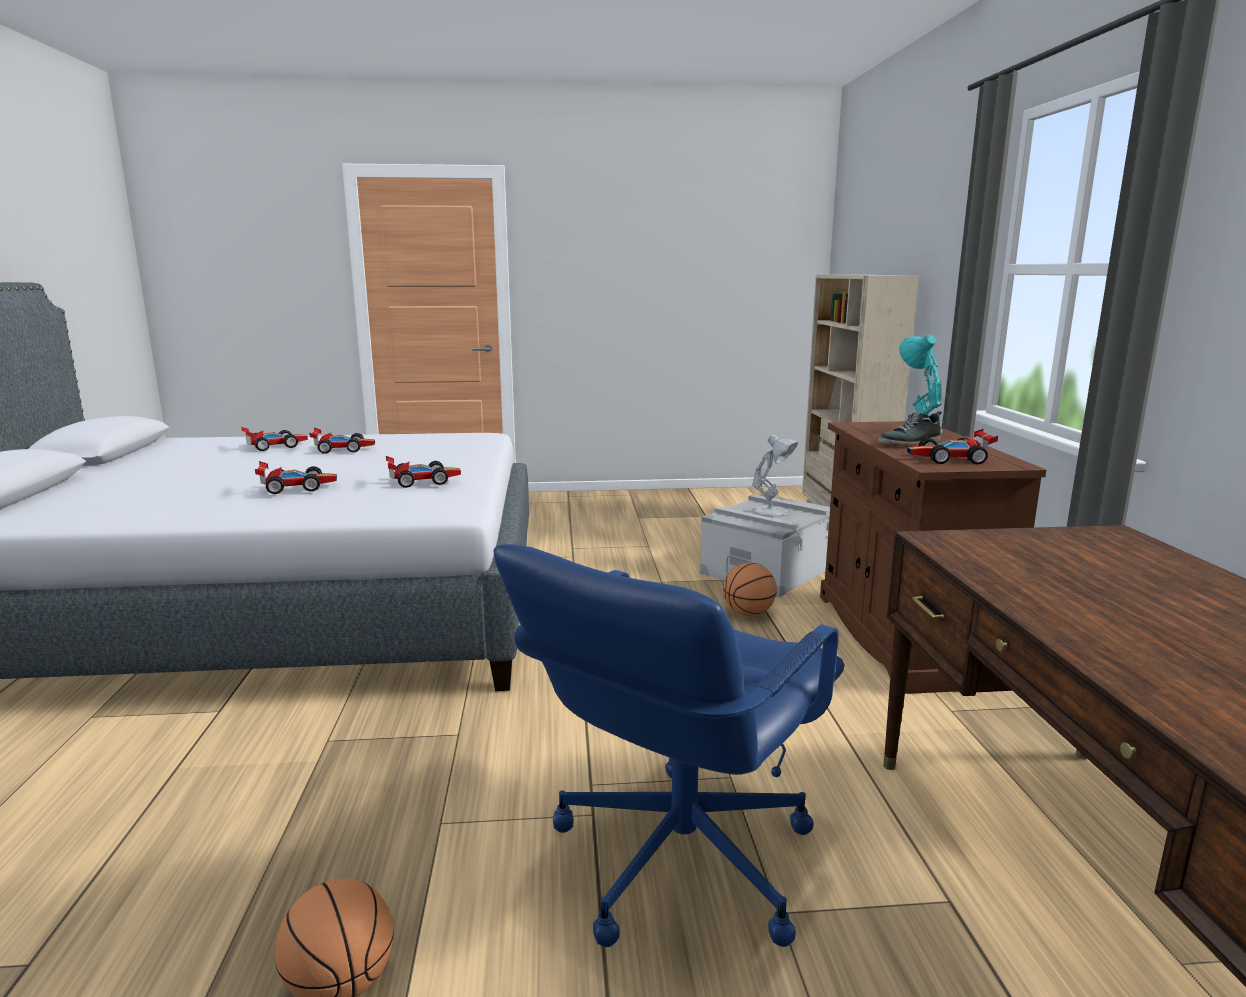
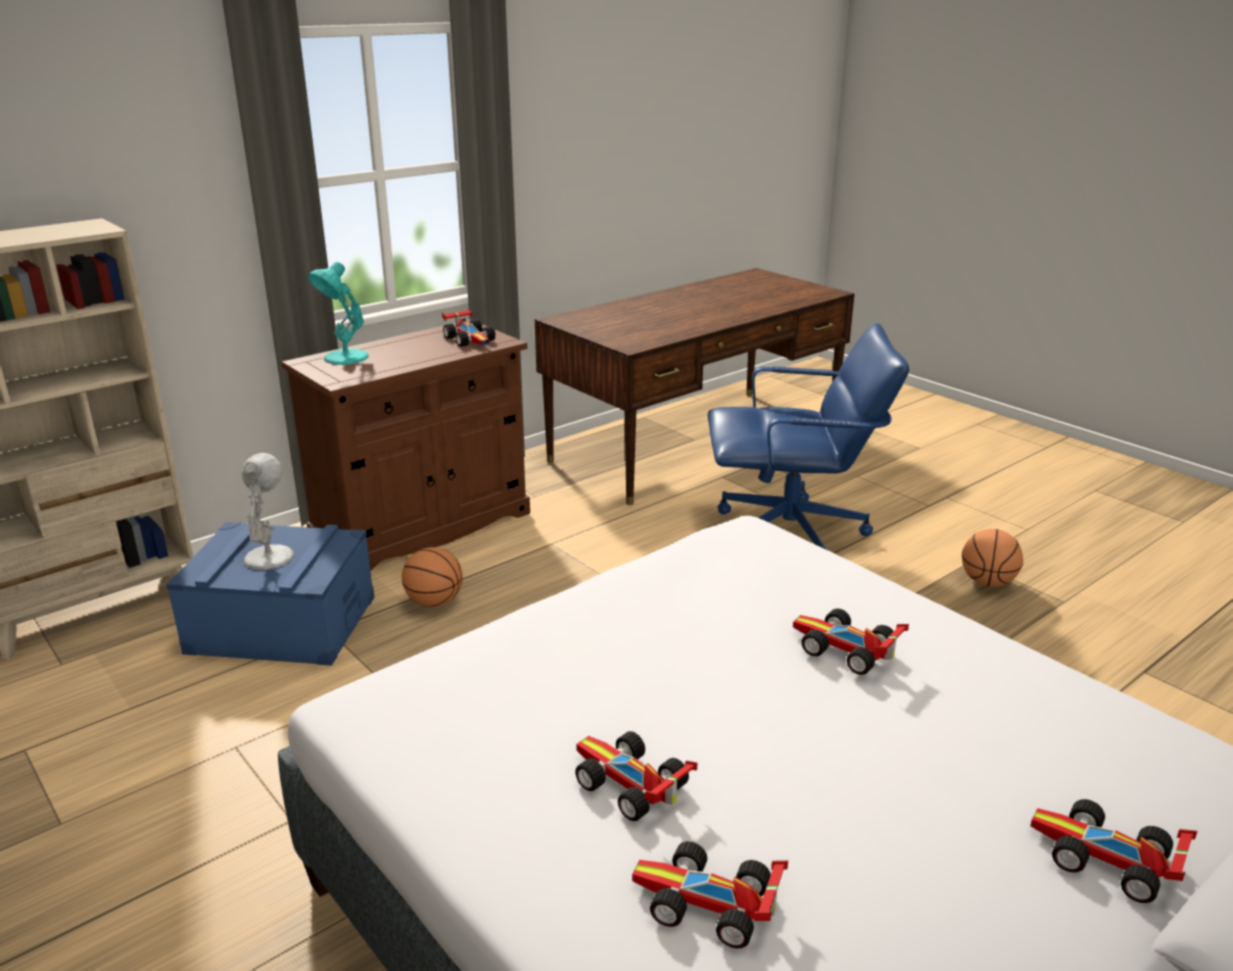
camera: 125 degrees left, 10 degrees up
(422, 481) = (706, 582): toy car -> toy car (1107, 861)
(769, 569) = (282, 624): grey storage box -> blue storage box
(910, 443) = (416, 354): shoe -> none

